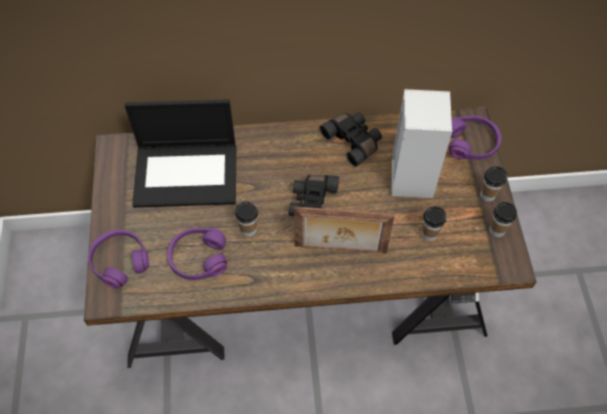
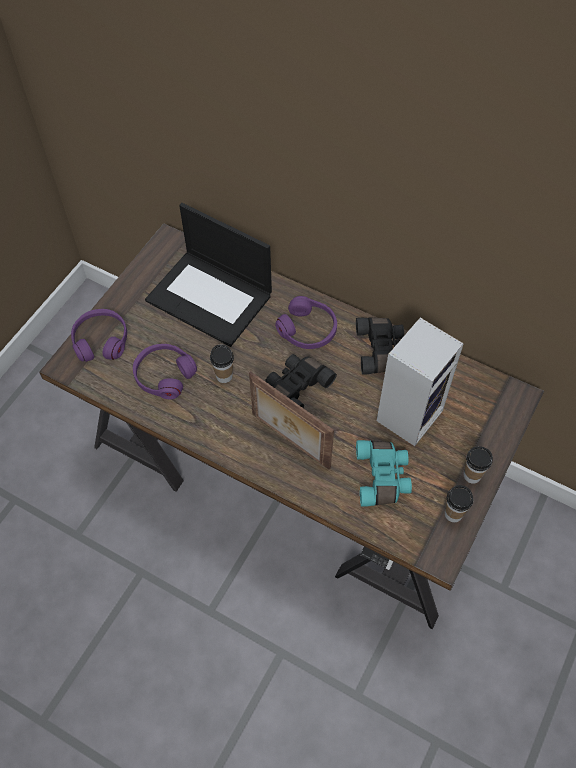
camera: 35 degrees right, 0 degrees up
(429, 234) = (383, 477): cup -> turquoise binoculars
(471, 143) = (498, 417): purple headphones -> purple headphones (308, 329)

